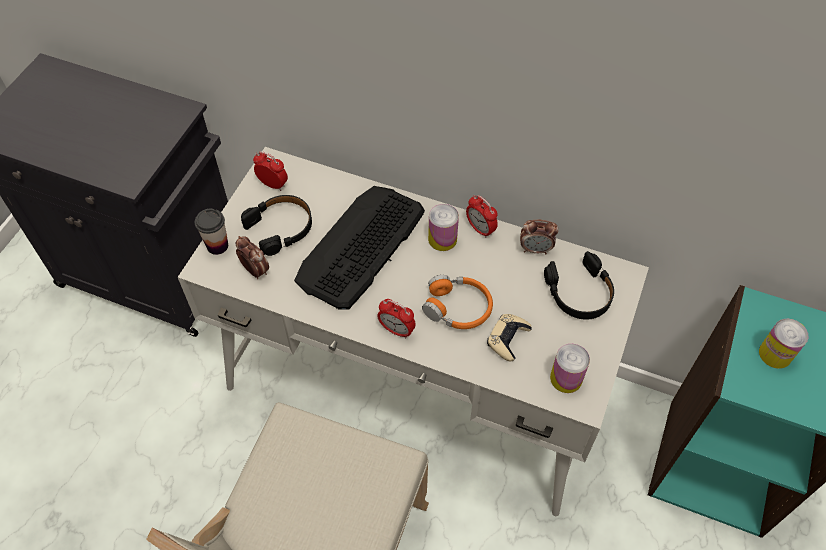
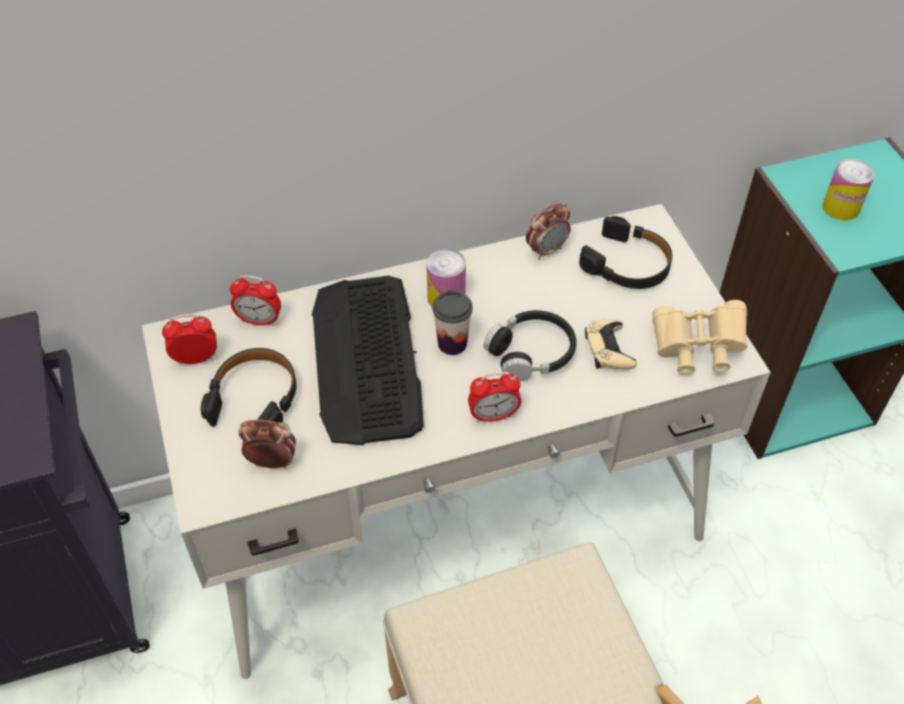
camera: 40 degrees left, 5 degrees down
(217, 245) = (196, 466): cup -> cup (452, 343)
(458, 308) = (531, 353): orange headphones -> black headphones
(480, 229) = (474, 265): alarm clock -> alarm clock (259, 320)
(566, 378) = (696, 348): can -> beige binoculars

